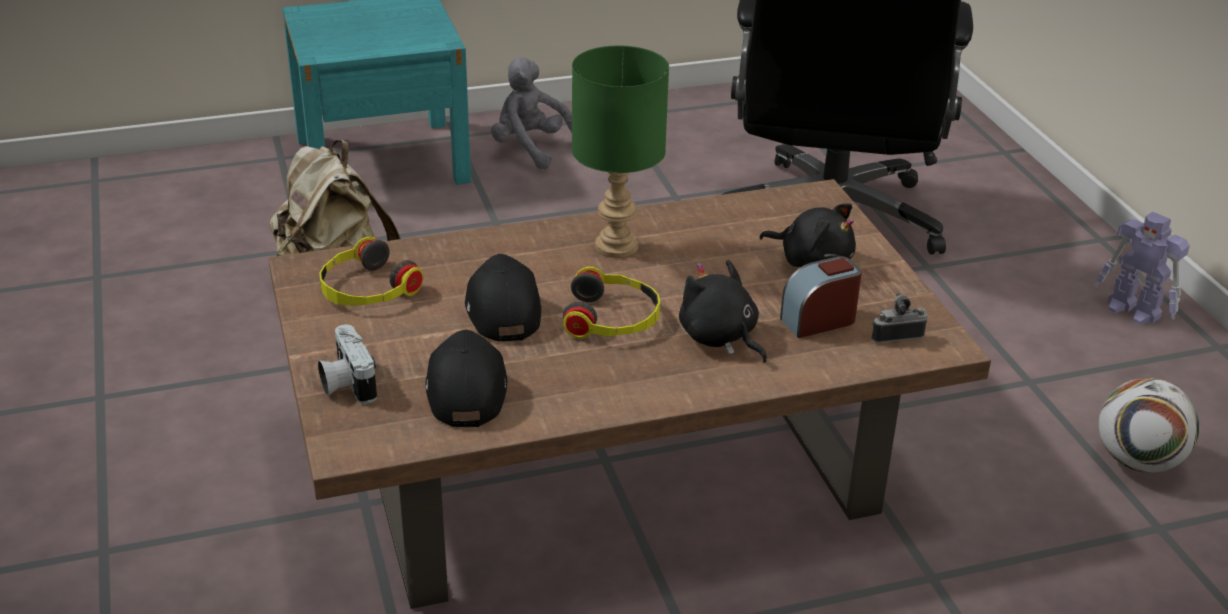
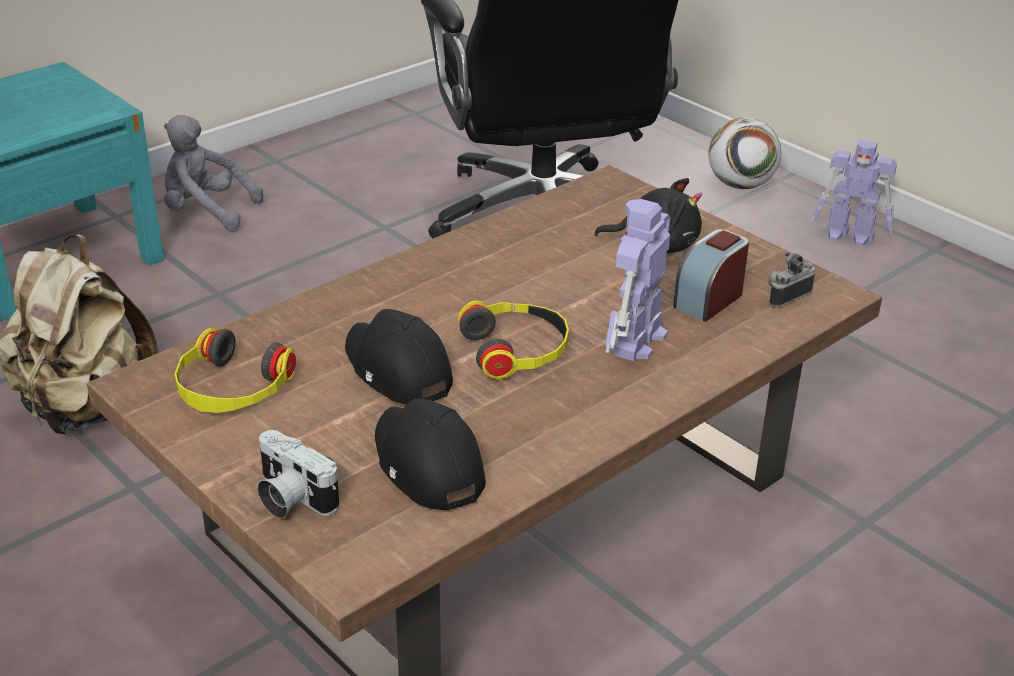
camera: 25 degrees left, 0 degrees up
(614, 246) = (458, 276): green table lamp -> none
(720, 338) = (635, 341): black plush toy -> toy robot
(1137, 461) = (947, 364): football -> football (740, 185)

